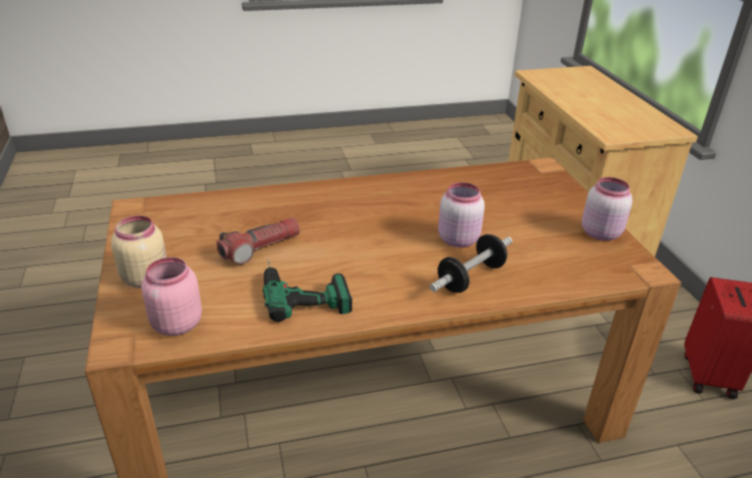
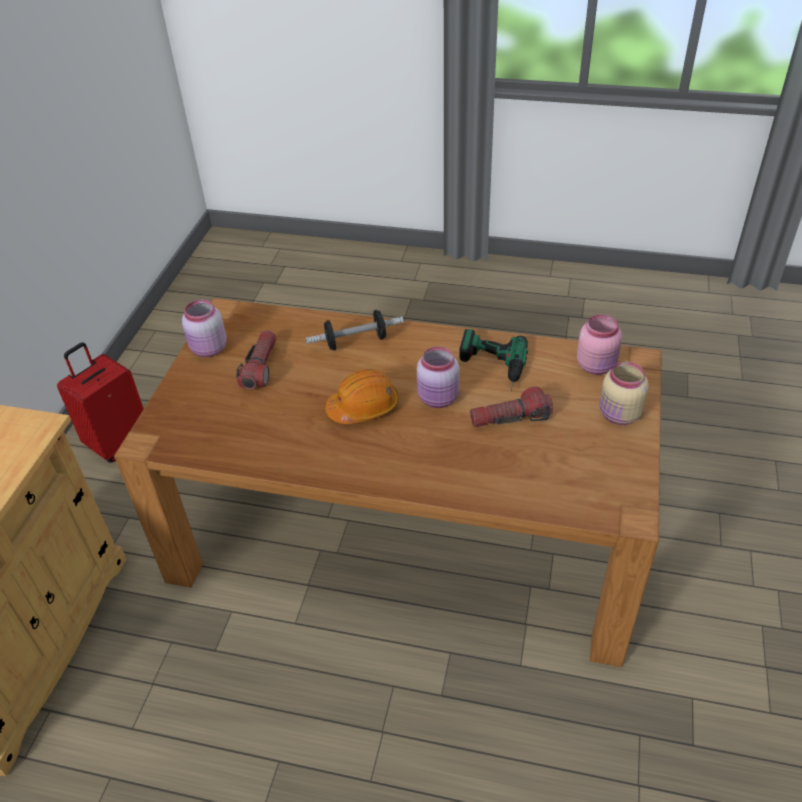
camera: 150 degrees left, 10 degrees up
(404, 224) = (364, 407): none -> orange hard hat
(457, 239) = (332, 378): pink jar -> pink jar (438, 399)
(532, 230) = (260, 367): none -> flashlight

